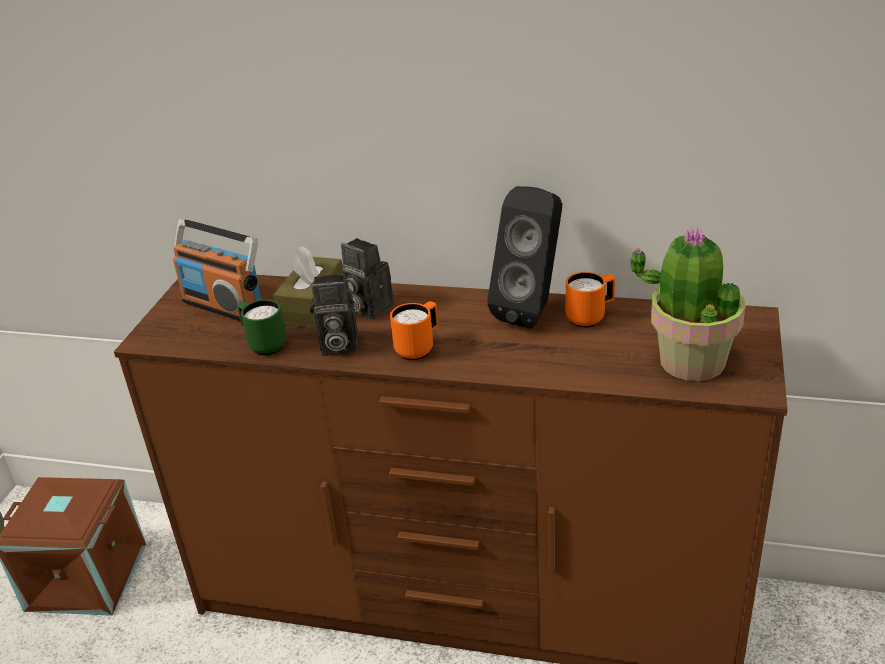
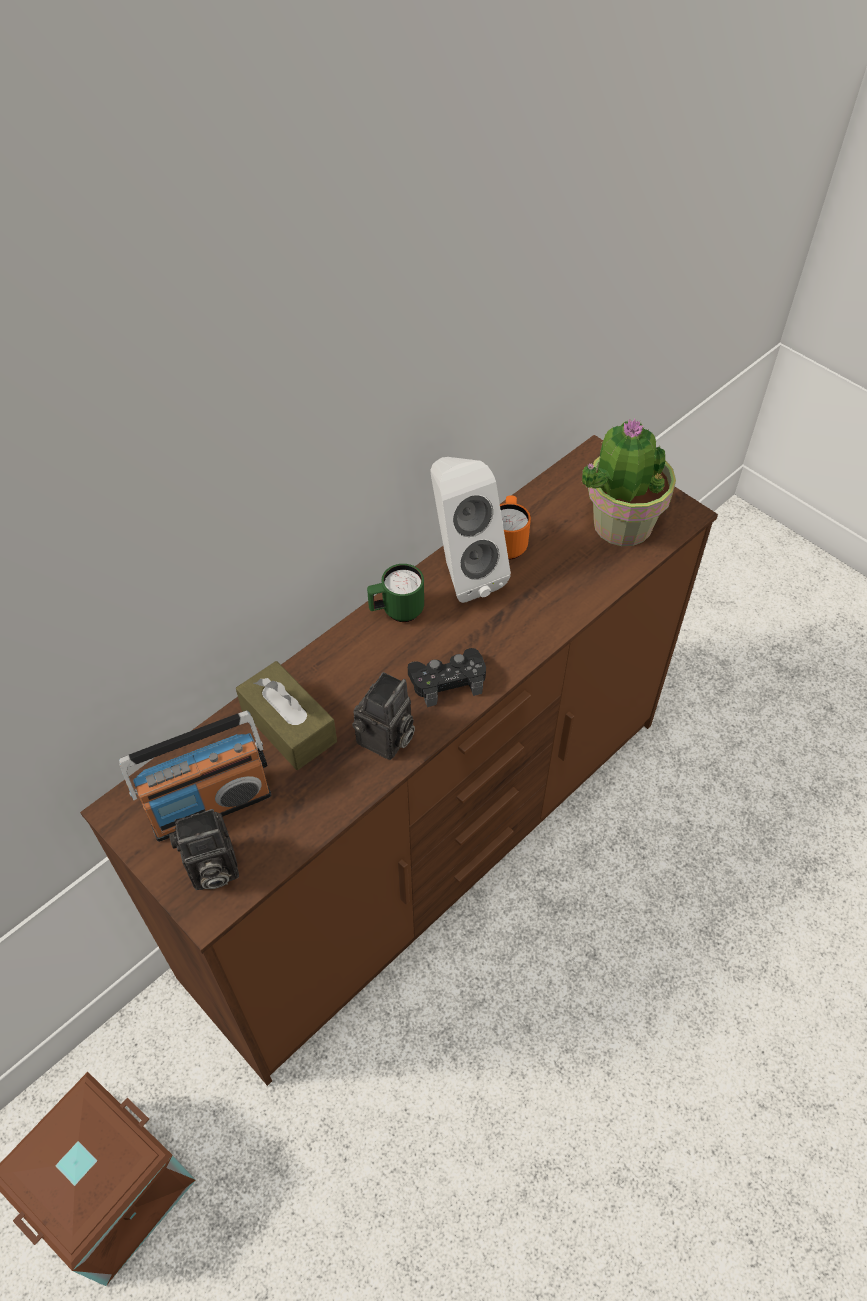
camera: 60 degrees left, 20 degrees up
(263, 345) = (325, 800): green mug -> green mug (396, 611)
(367, 308) = (339, 685): camera -> camera (210, 869)
(418, 348) = (447, 681): orange mug -> black game controller
(532, 311) = (462, 572): black speaker -> white speaker

